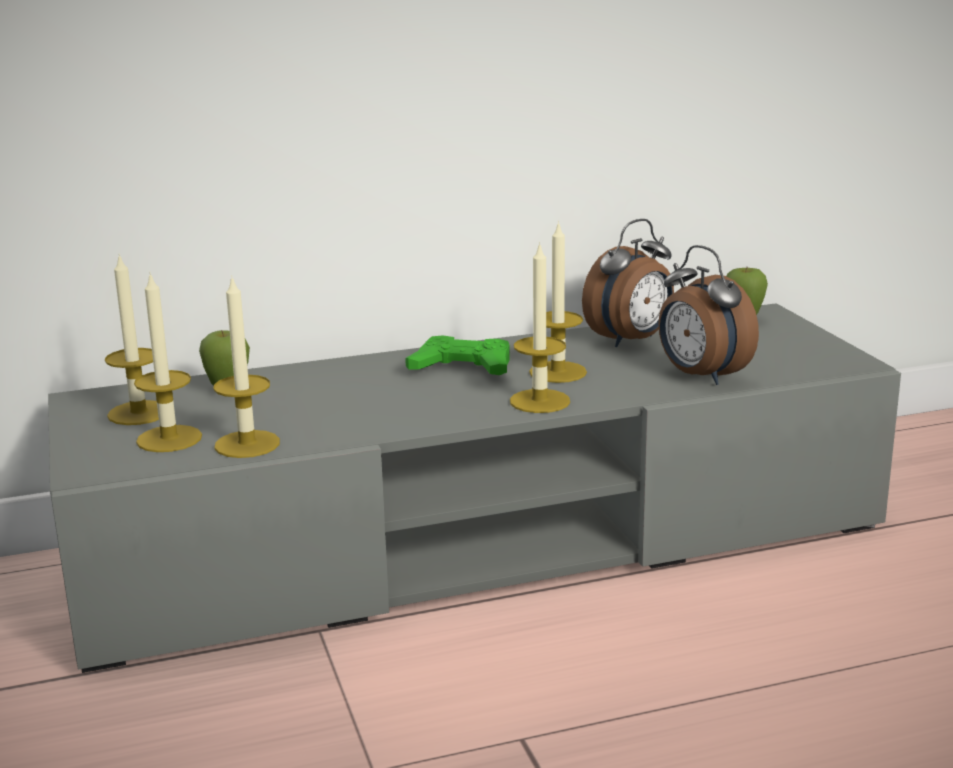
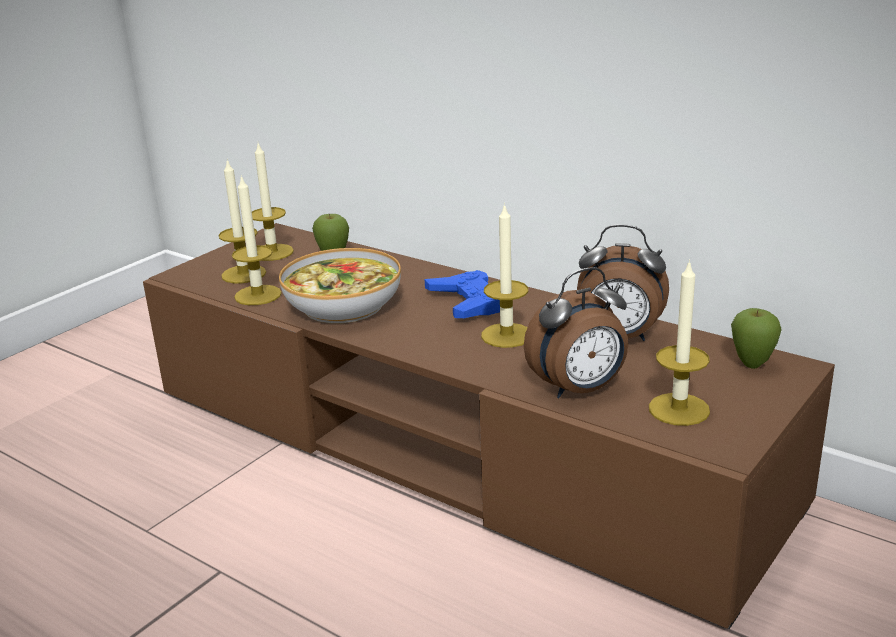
camera: 55 degrees right, 5 degrees up
(363, 413) = (344, 305): none -> bowl
(462, 367) = (468, 303): green game controller -> blue game controller
(479, 543) = (454, 447): grey tv stand -> brown tv stand
(539, 401) = (439, 349): candle -> candle (679, 409)
(700, 376) = (579, 390): alarm clock -> alarm clock turned 135 degrees counterclockwise

